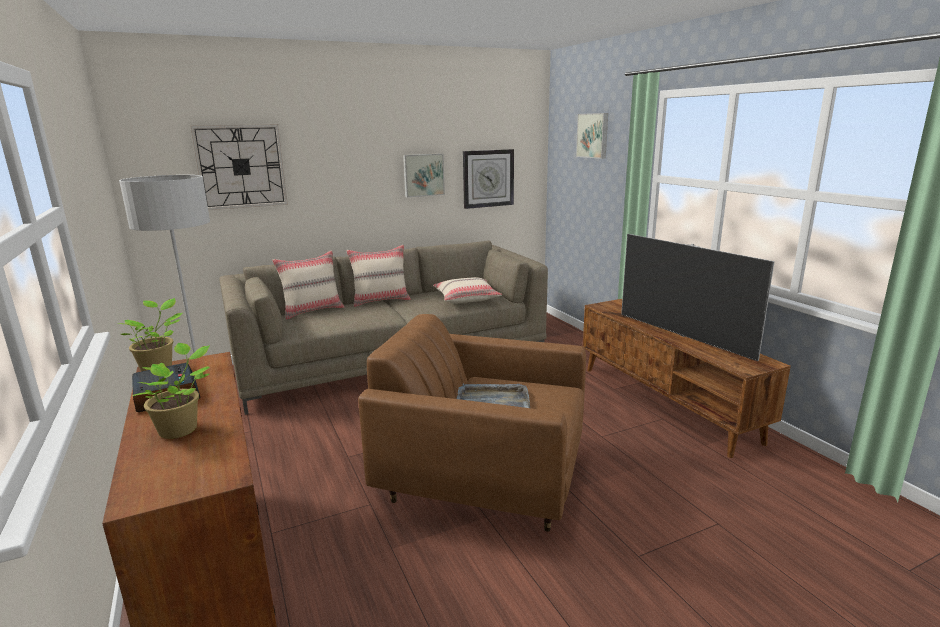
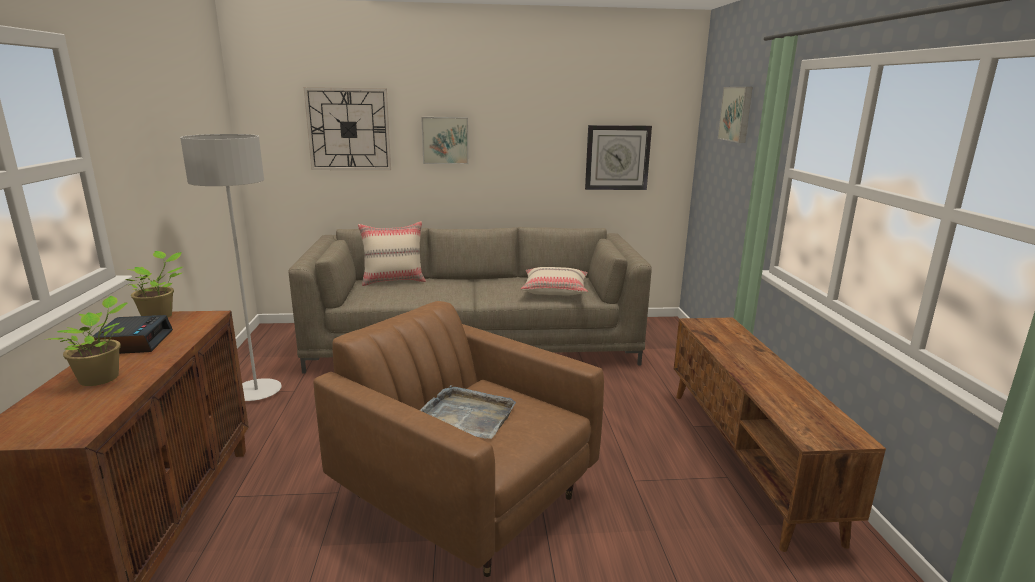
camera: 20 degrees right, 0 degrees up
(381, 301) = (468, 280): beige pillow -> none
(423, 175) = (539, 149): picture -> picture (445, 140)
(683, 335) = (767, 378): television -> none

